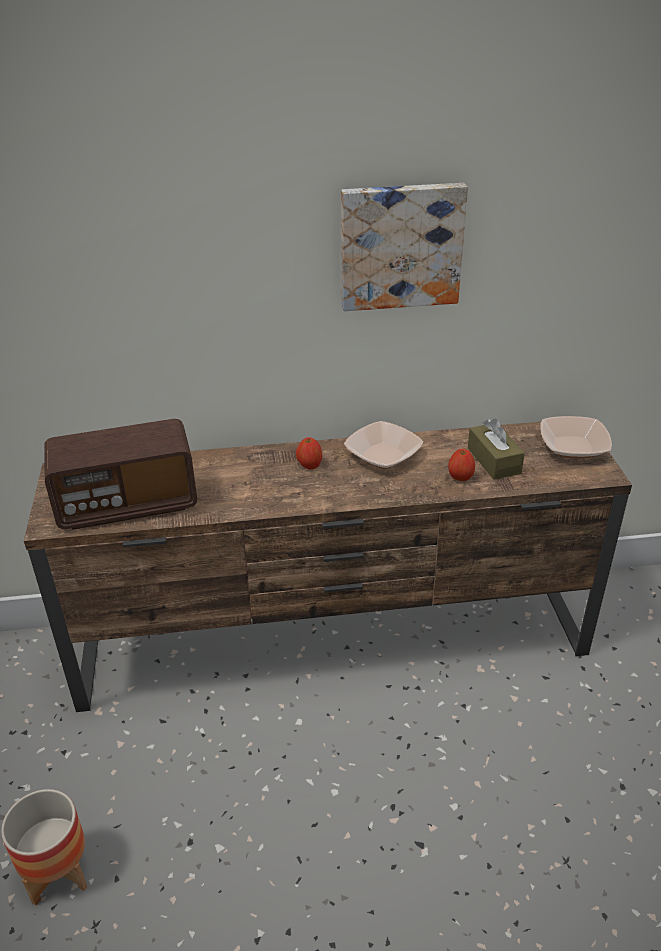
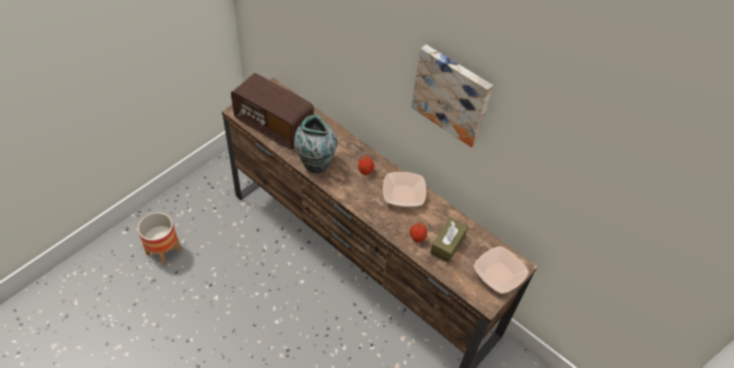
camera: 45 degrees right, 15 degrees up
(242, 499) = (315, 163): none -> vase

